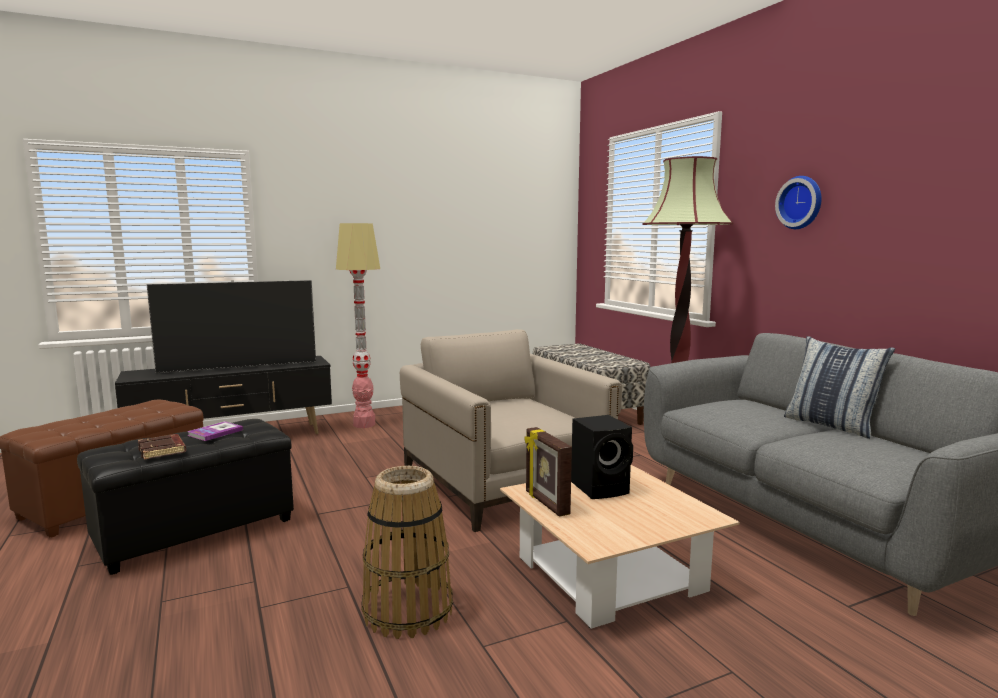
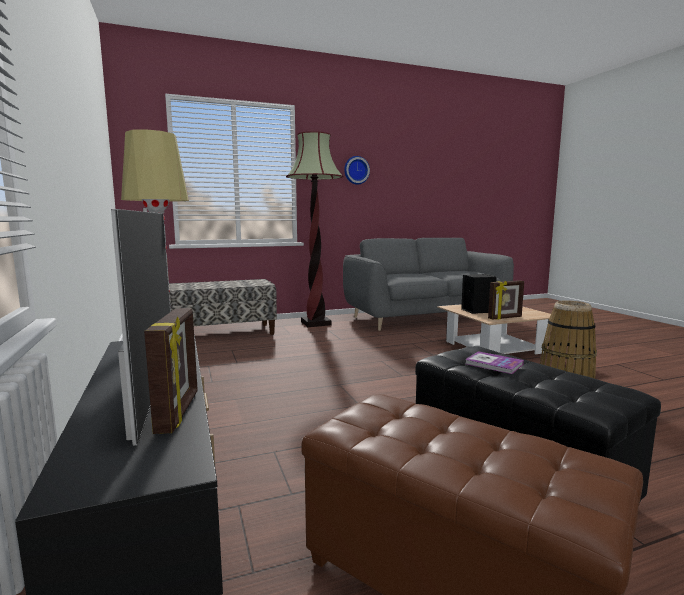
camera: 85 degrees left, 0 degrees up
(163, 450) = (568, 376): brown book -> none
(185, 374) = (179, 412): none -> picture frame
(504, 482) = (375, 360): beige armchair -> none
(831, 425) = (423, 272): pillow -> none

